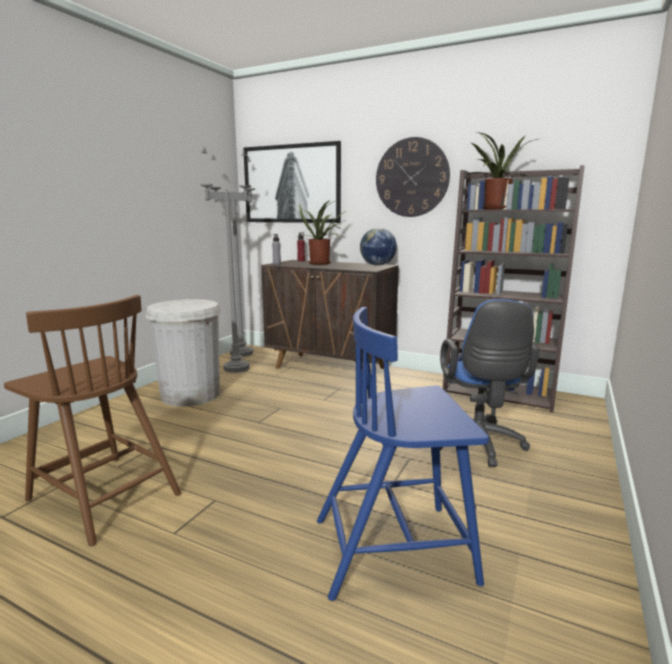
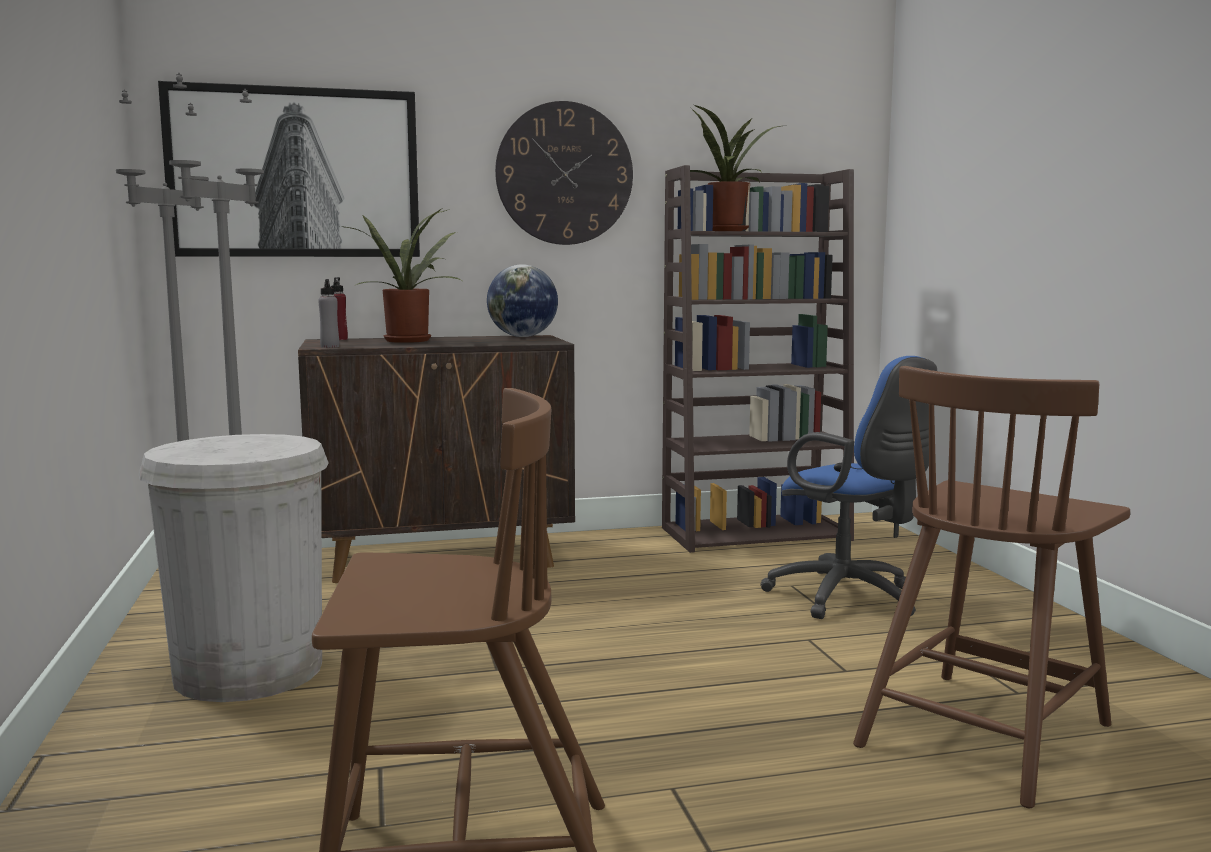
camera: 40 degrees left, 5 degrees down
(396, 549) = (985, 732): blue chair -> brown chair

